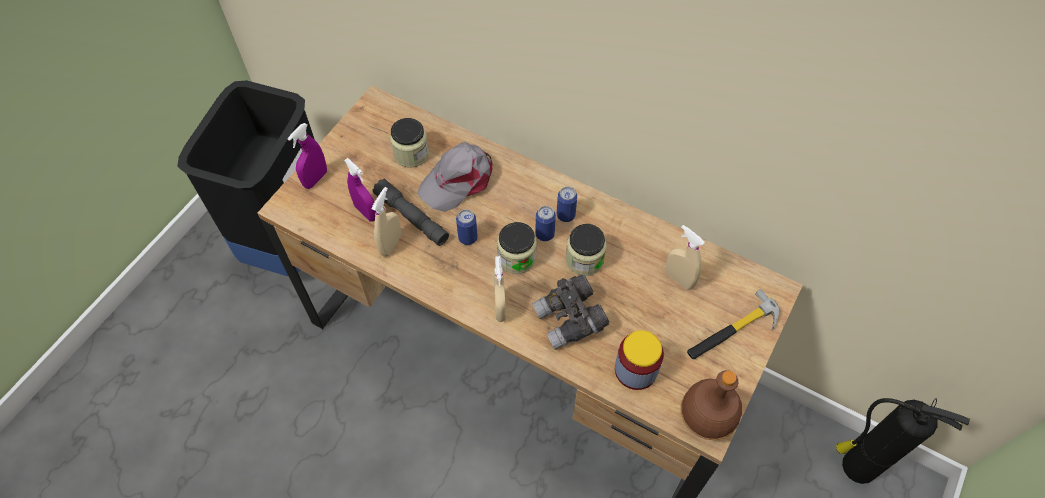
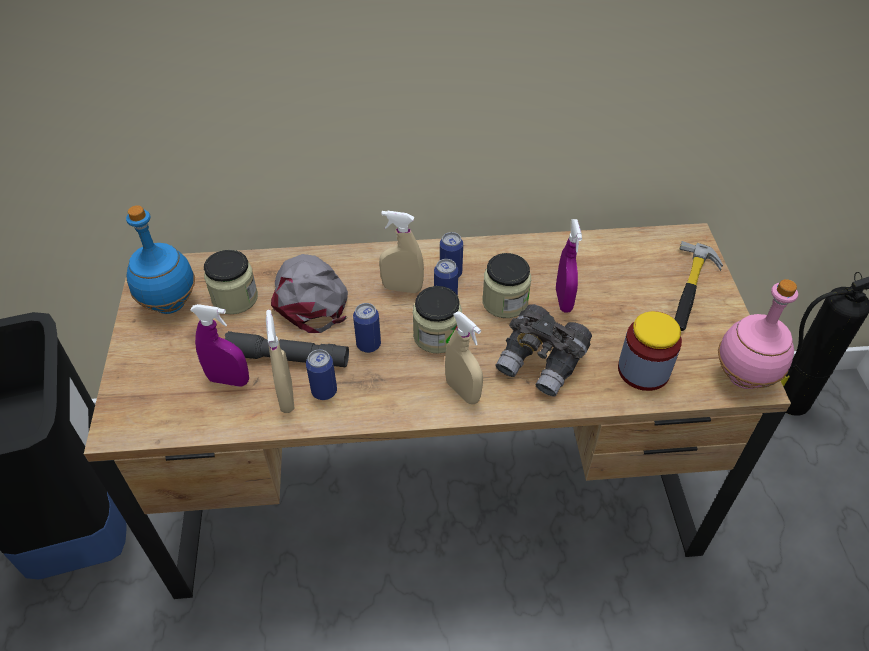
camera: 35 degrees left, 10 degrees down
(315, 179) = (136, 379): purple spray bottle -> purple spray bottle (563, 300)
(369, 135) = (169, 304): none -> blue bottle
(415, 254) = (324, 391): none -> can
(458, 180) = (310, 297): grey cap -> grey cap turned 150 degrees clockwise
(679, 279) = (605, 272): beige spray bottle -> beige spray bottle (402, 288)
(705, 421) = (744, 378): brown bottle -> pink bottle

